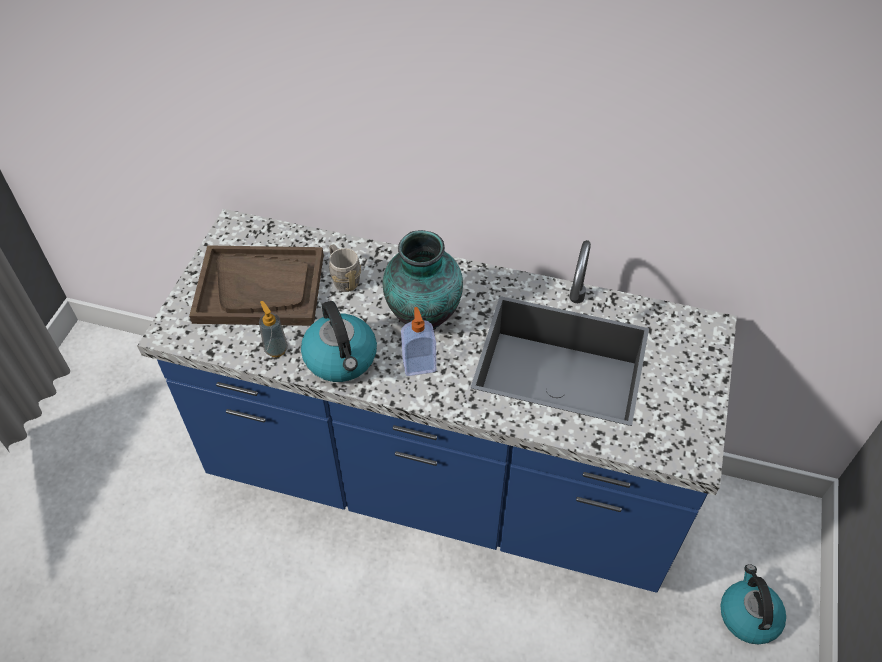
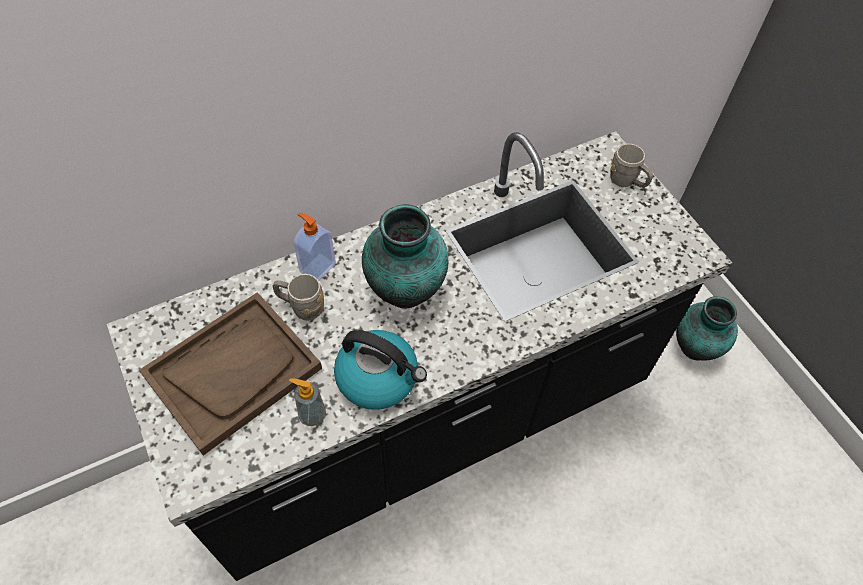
camera: 45 degrees left, 5 degrees up
(419, 364) = (446, 333): soap dispenser -> soap dispenser (317, 267)
(441, 483) = (425, 424): blue counter -> black counter
(697, 360) = (627, 182): none -> grey mug
(748, 615) = (695, 348): kettle -> vase

